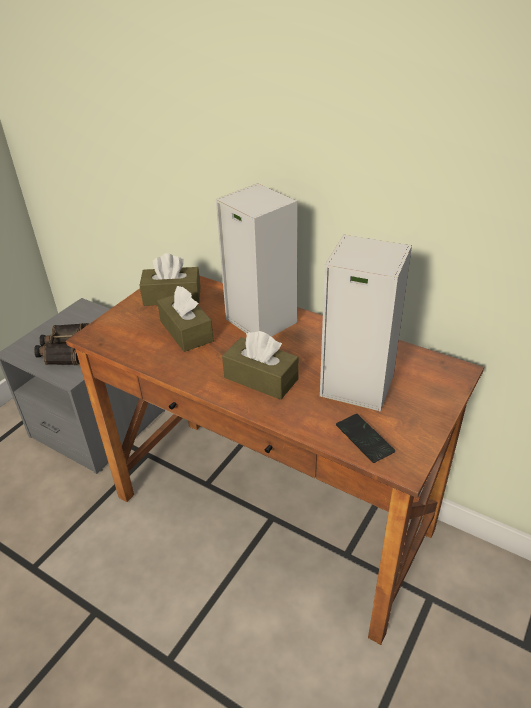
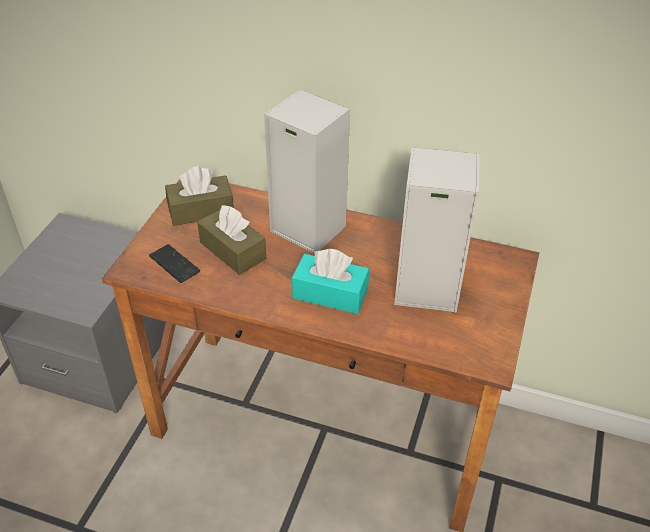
camera: 15 degrees left, 5 degrees up
(64, 350) = (65, 280): binoculars -> none
(261, 378) = (330, 294): brown tissue box -> turquoise tissue box
(364, 439) = (449, 342): phone -> phone (174, 264)

